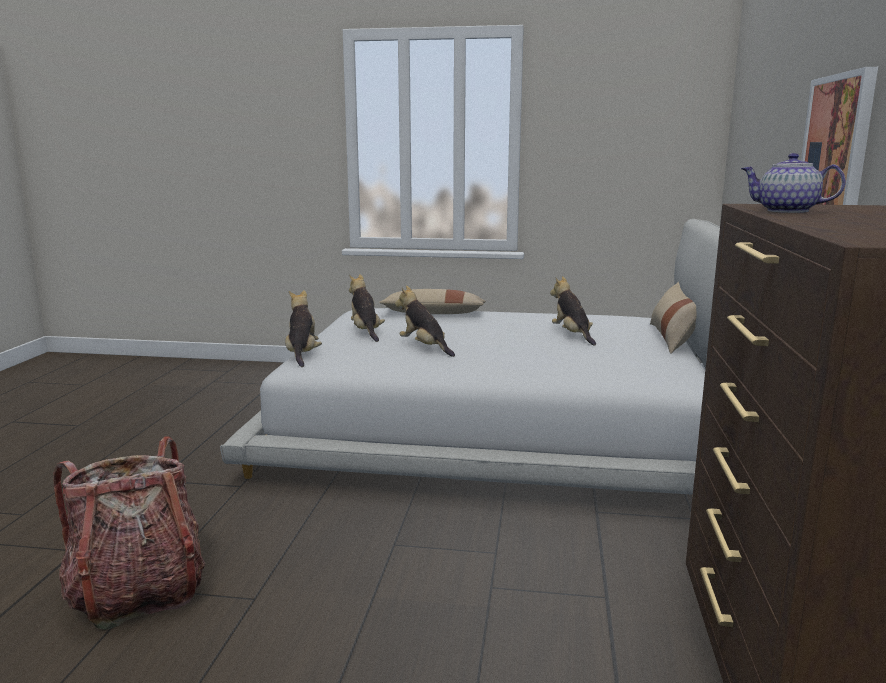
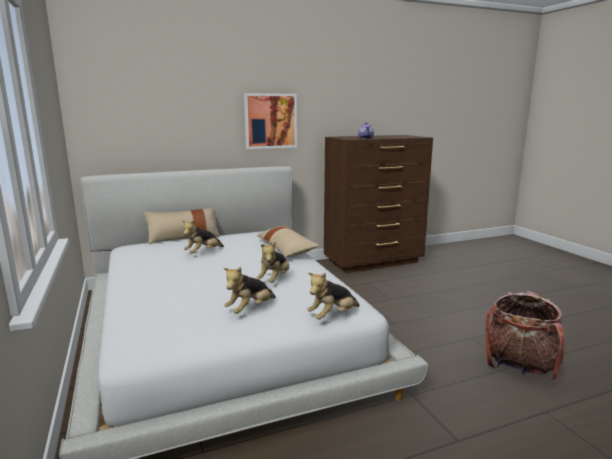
camera: 120 degrees left, 0 degrees up
(433, 314) = (156, 302): beige pillow -> beige pillow (286, 249)

